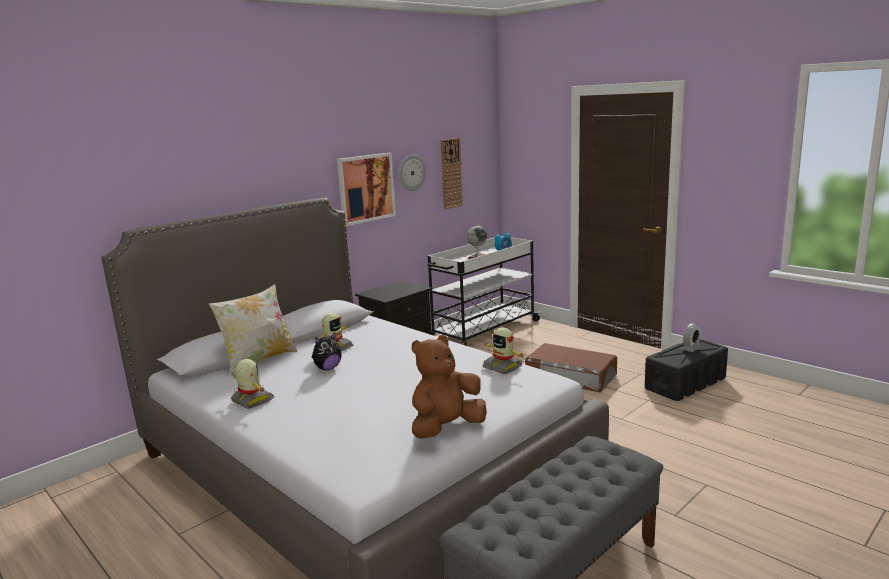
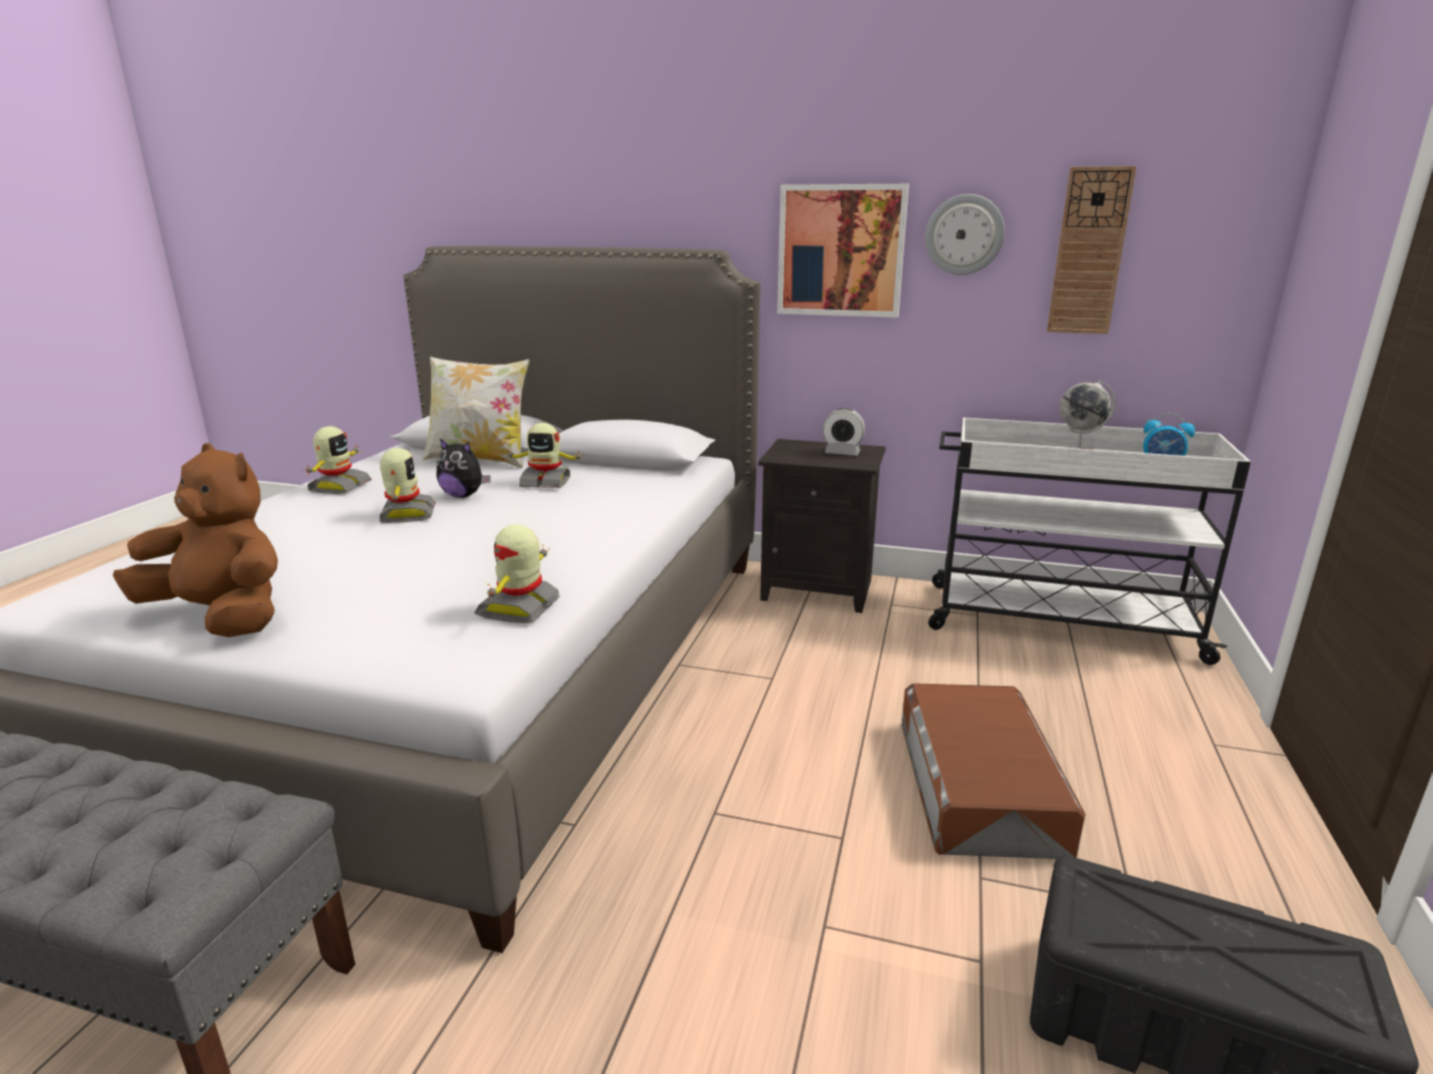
camera: 60 degrees right, 5 degrees up
(343, 383) = (406, 514): none -> toy robot
(691, 348) = (1249, 949): alarm clock -> alarm clock (842, 453)

